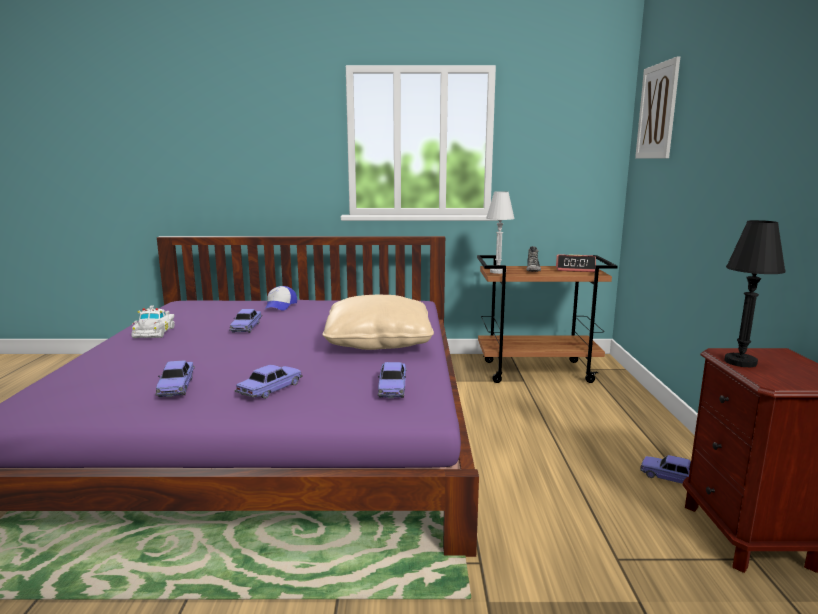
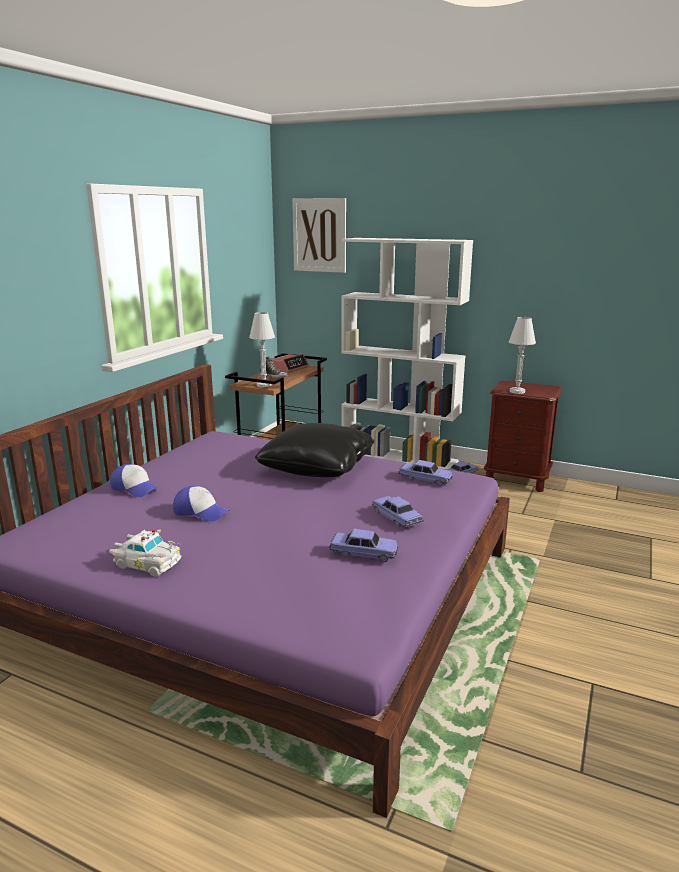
camera: 65 degrees left, 5 degrees up
(246, 327) = (200, 512): toy car -> cap
(378, 342) = (317, 467): beige pillow -> black pillow
(657, 425) = (399, 457): none -> white bookcase
(740, 362) = (517, 391): black table lamp -> white table lamp

